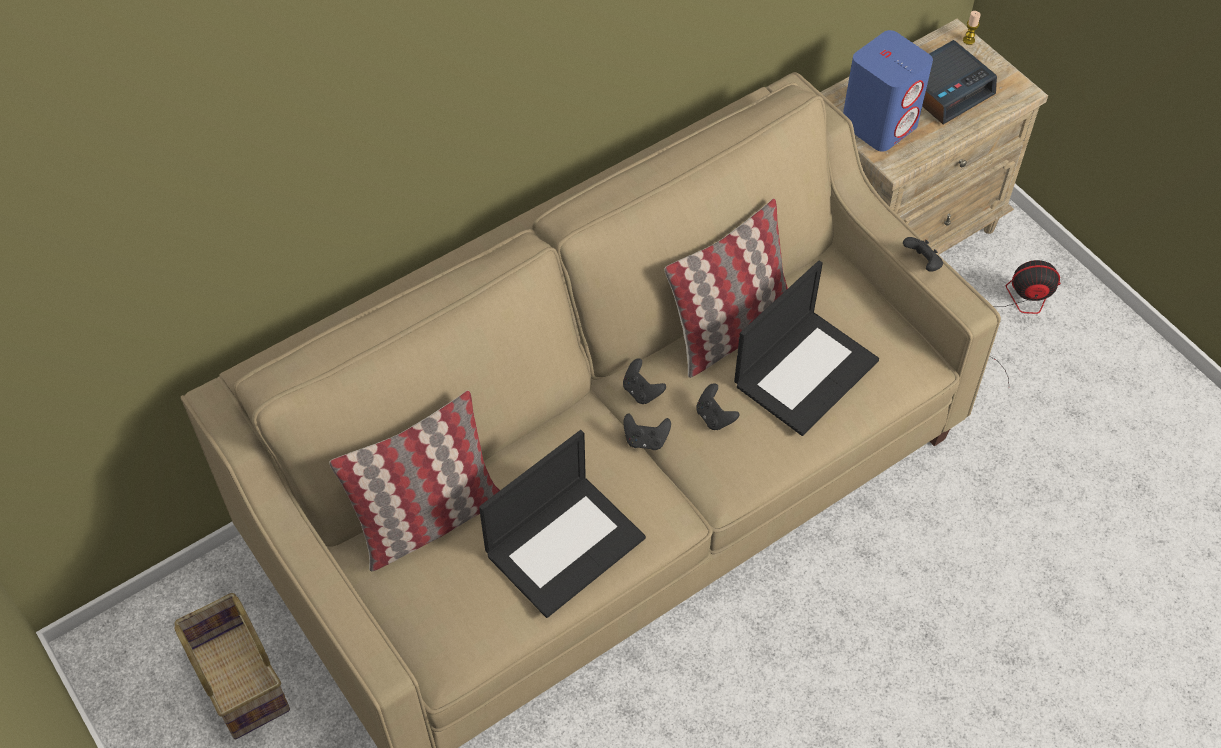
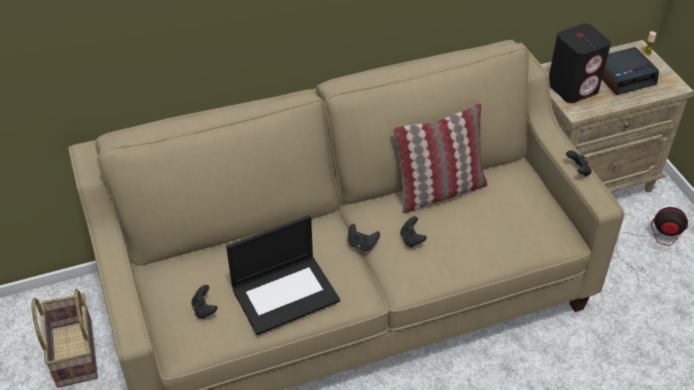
camera: 15 degrees right, 10 degrees down
(428, 520) = (204, 261): pillow -> none
(641, 391) = (369, 215): black game controller -> black game controller (204, 309)
(805, 371) = (482, 224): laptop -> none
(880, 123) = (573, 88): blue speaker -> black speaker

